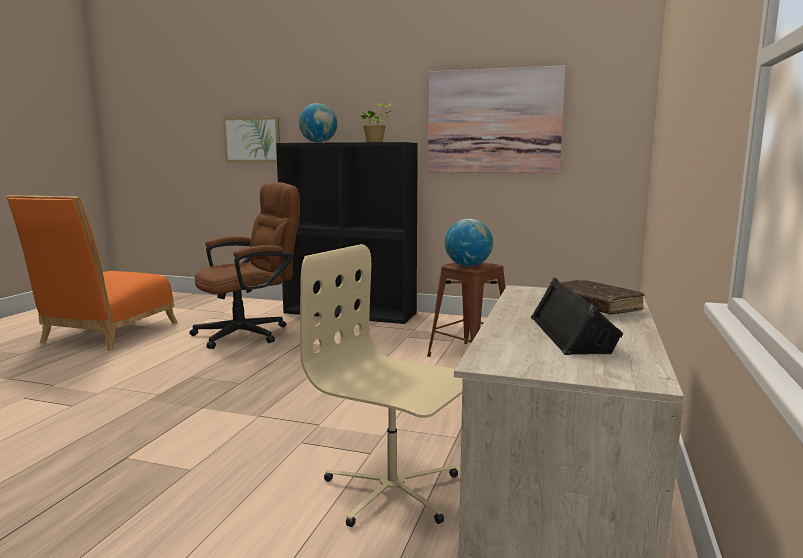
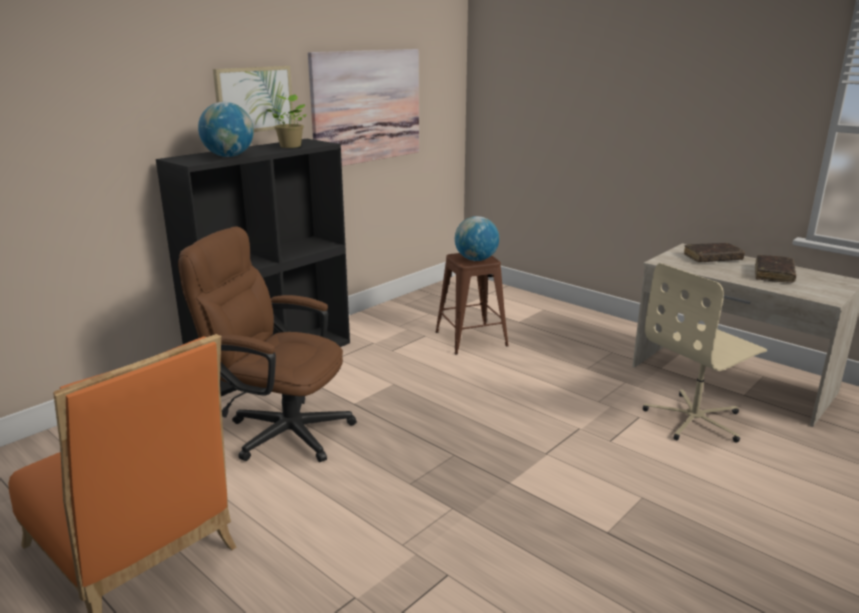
camera: 65 degrees left, 10 degrees up
(250, 333) = (279, 430): brown office chair -> brown office chair turned 60 degrees counterclockwise
(252, 140) = (69, 162): picture -> picture (254, 99)
(573, 334) = (773, 274): black speaker -> brown book

